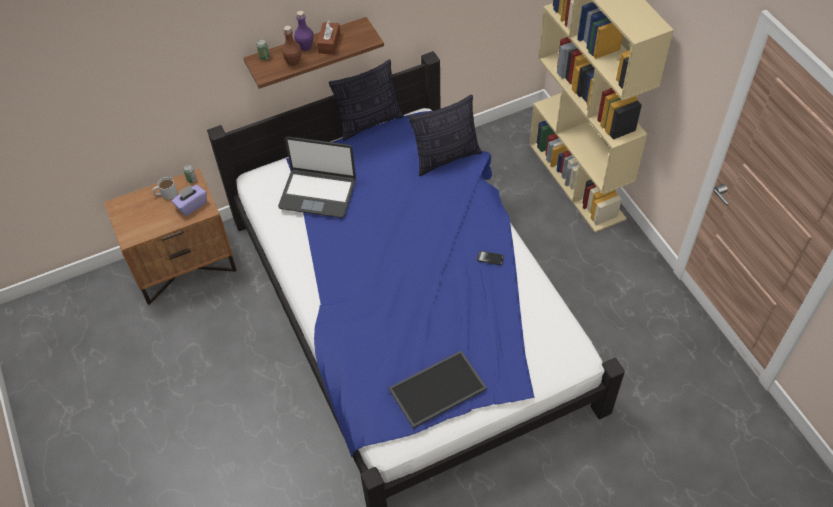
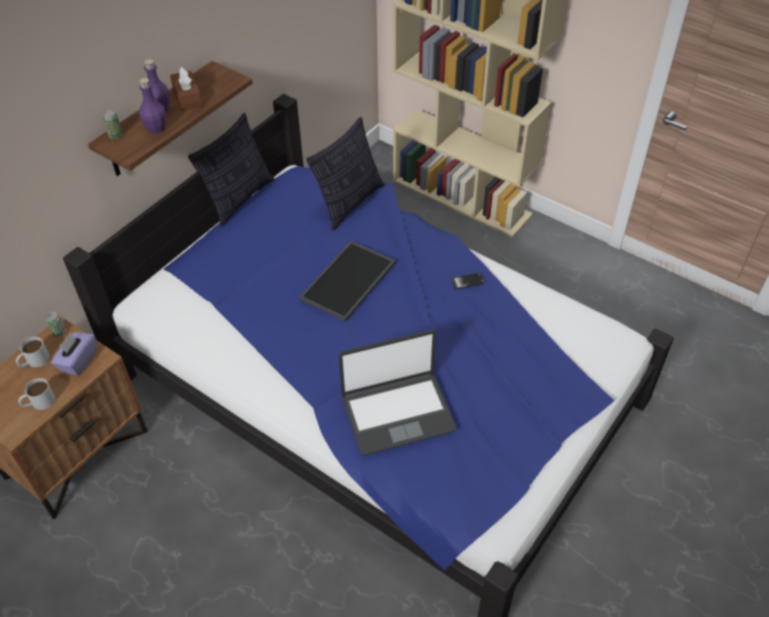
camera: 30 degrees left, 5 degrees down
(153, 224) = (38, 402): none -> white mug
(293, 61) = (156, 128): brown bottle -> purple bottle
(318, 193) = (229, 289): laptop -> laptop (397, 413)
(437, 390) = (512, 440): tray -> tray (349, 282)

